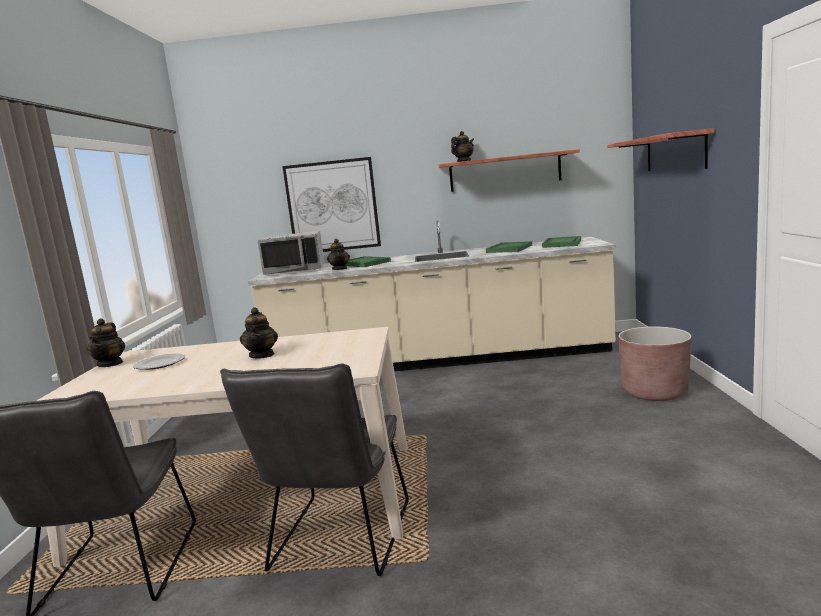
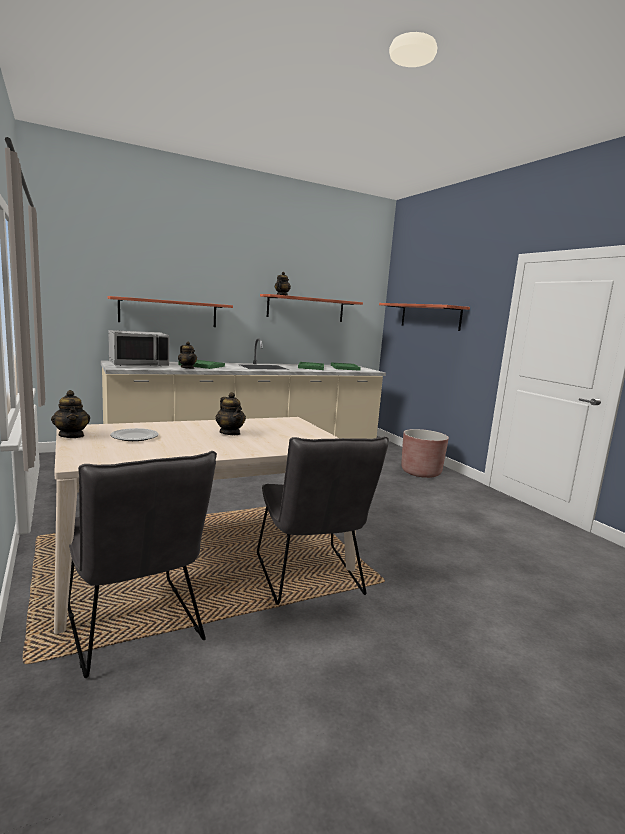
camera: 30 degrees left, 0 degrees up
(332, 206) = (168, 312): picture -> shelf

